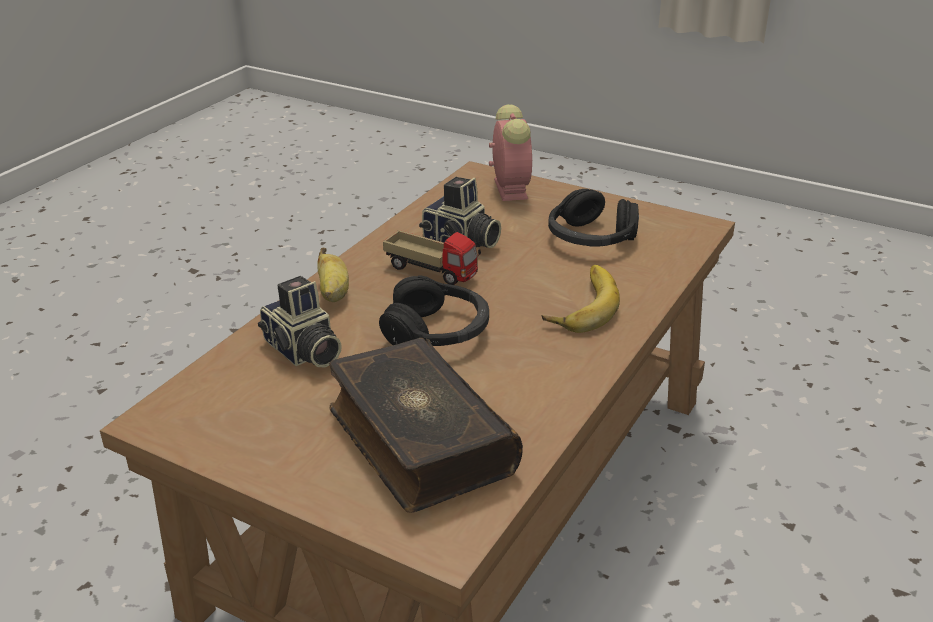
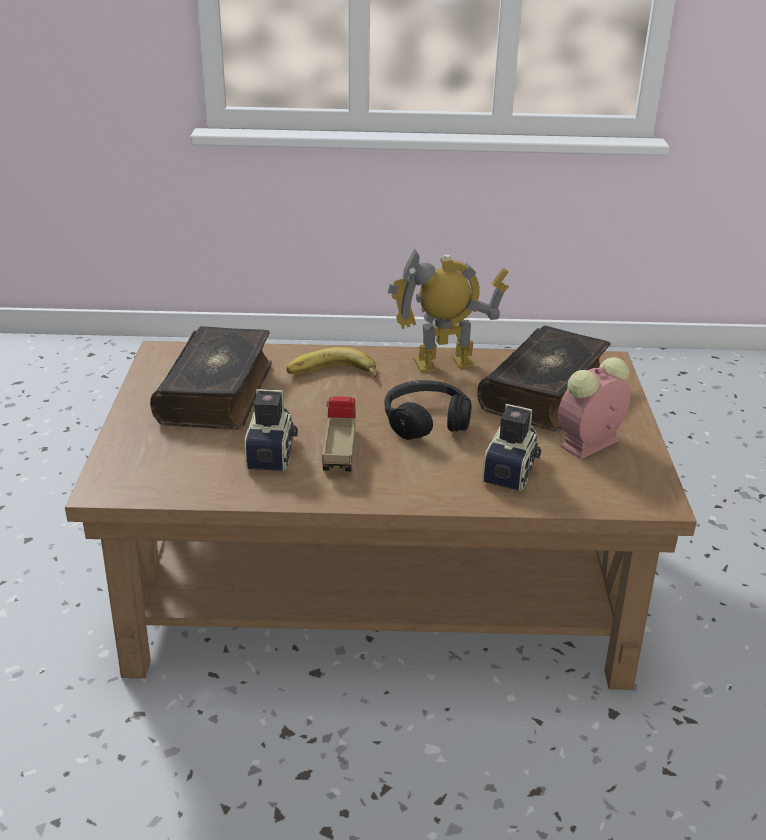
camera: 120 degrees left, 0 degrees up
(333, 293) = (420, 489): banana -> none
(509, 188) = (132, 458): alarm clock -> alarm clock (588, 444)
(552, 387) = (444, 364): none -> toy robot
(591, 238) = (218, 392): black headphones -> book

